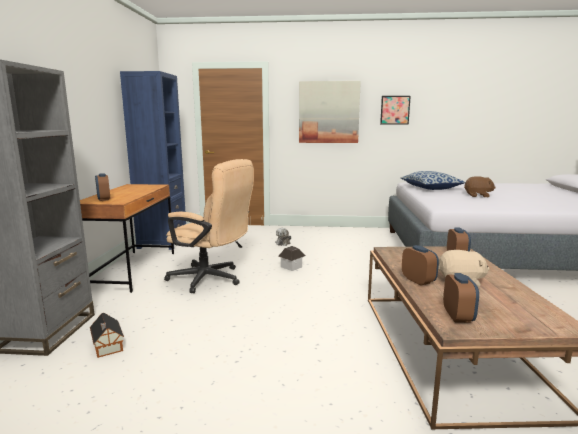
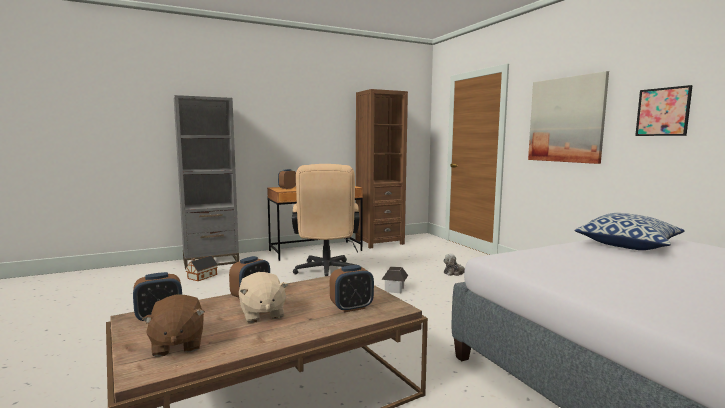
camera: 60 degrees right, 5 degrees down
(162, 242) = (379, 242): blue bookcase -> brown bookcase
(478, 195) = (651, 270): brown plush toy -> brown plush toy (177, 345)

